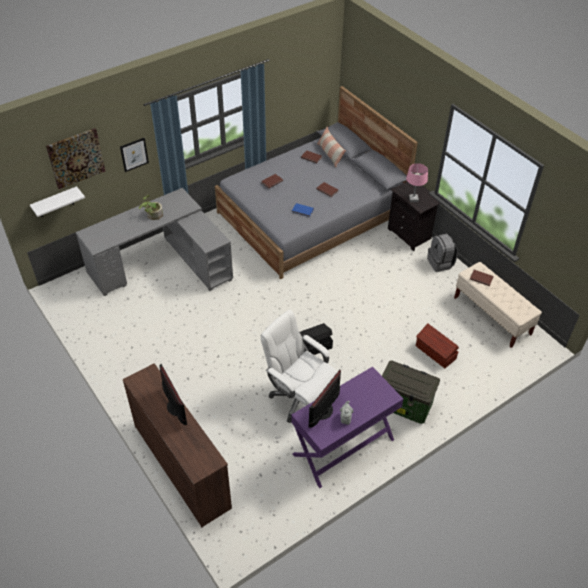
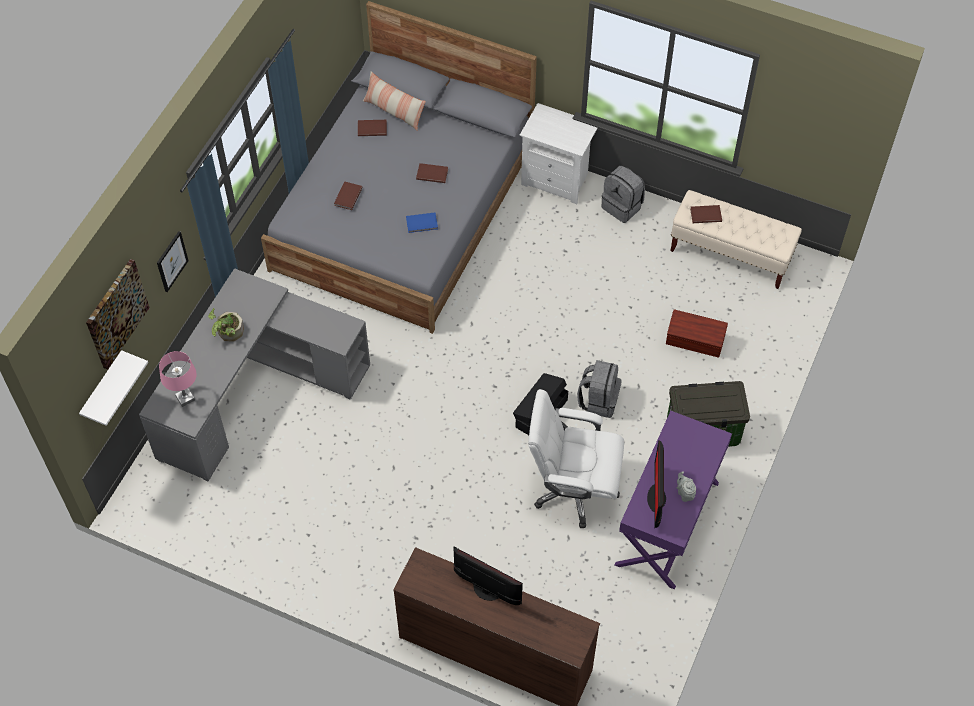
camera: 30 degrees left, 10 degrees up
(351, 357) = (598, 400): none -> grey backpack
(410, 234) = (557, 180): black nightstand -> white nightstand
(413, 199) = (559, 137): pink table lamp -> pink table lamp (185, 398)

